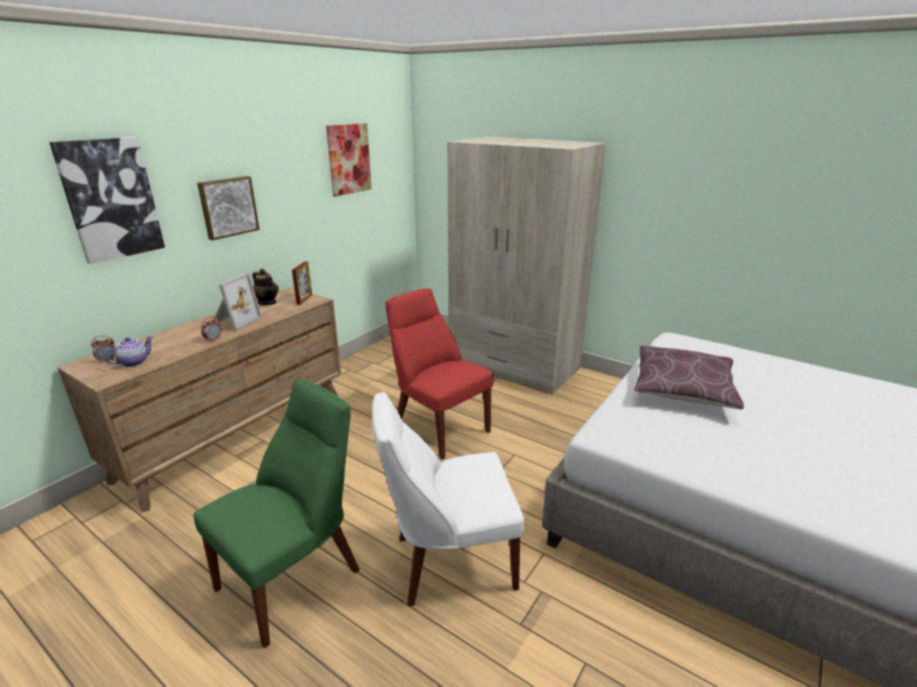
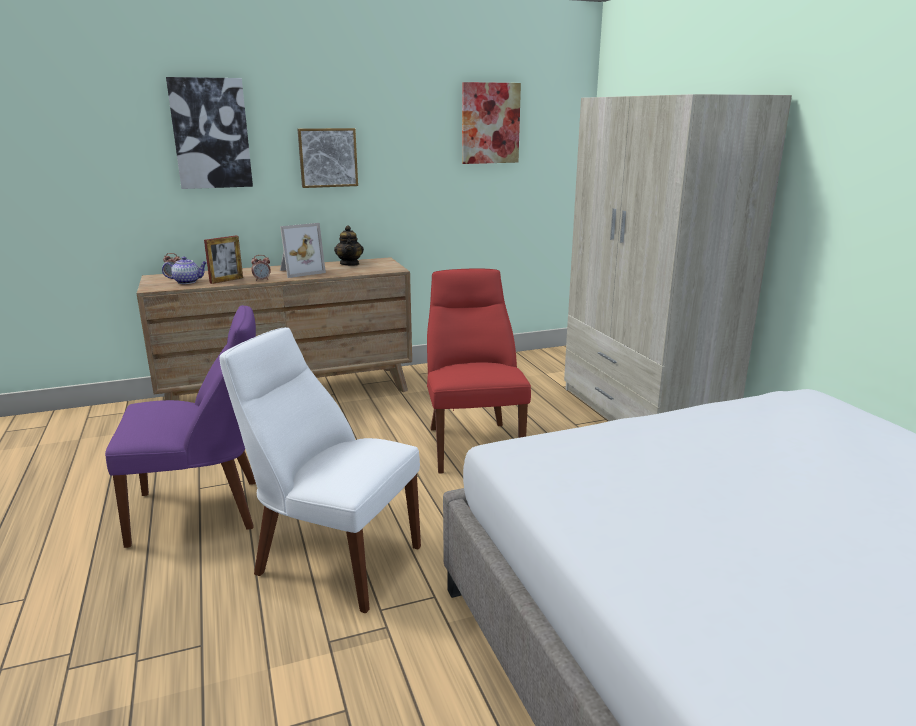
camera: 35 degrees right, 5 degrees down
(295, 576) = (203, 510): green chair -> purple chair
(304, 299) = (384, 267): picture frame -> picture frame (226, 280)
(682, 389) = (706, 445): brown pillow -> none

